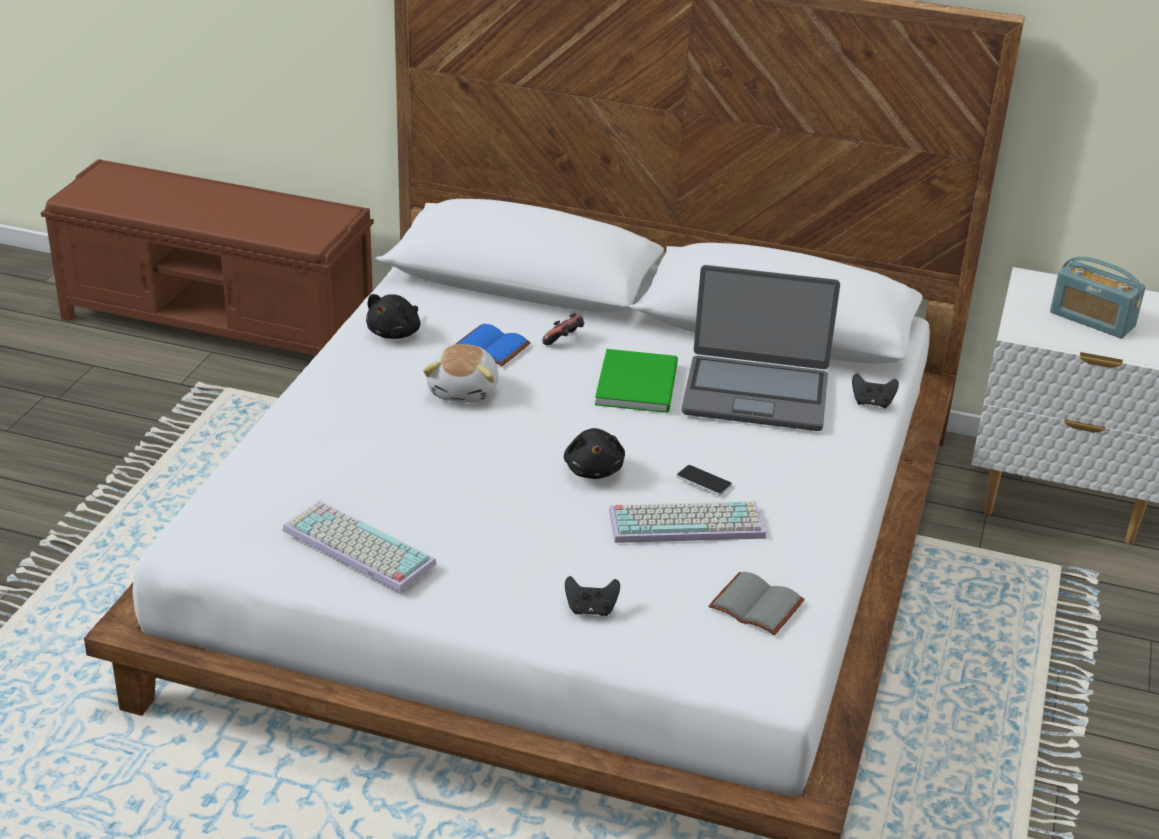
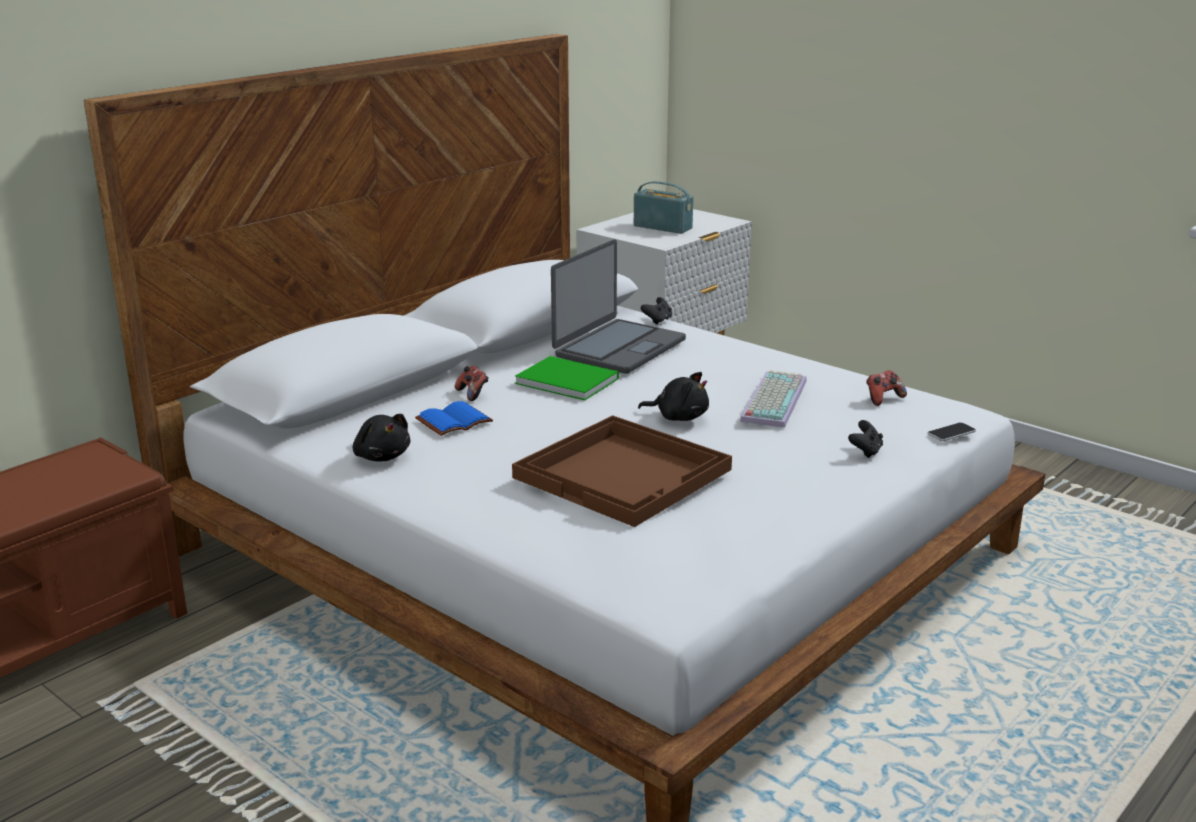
camera: 65 degrees left, 10 degrees down
(355, 547) = (740, 523): keyboard -> none
(422, 461) = (625, 473): none -> brown tray
(465, 390) = (517, 442): plush toy -> none
(704, 481) = (722, 385): phone -> phone (951, 433)
(758, 605) = (883, 399): grey book -> game controller
(1092, 320) = (662, 227): radio -> radio turned 120 degrees counterclockwise

